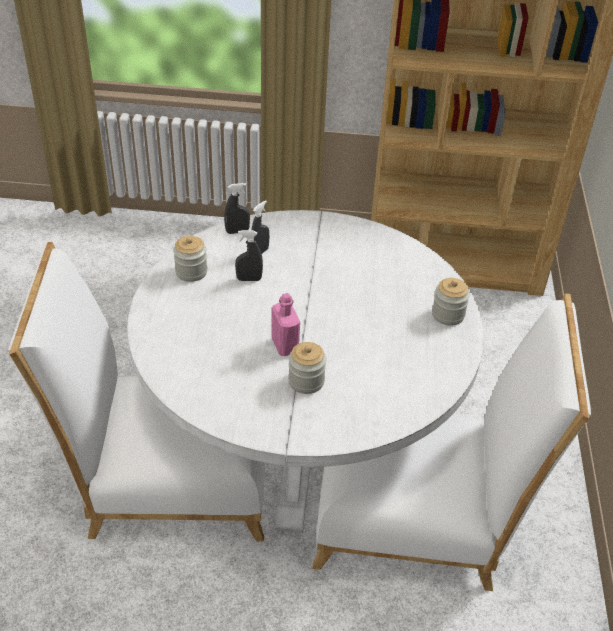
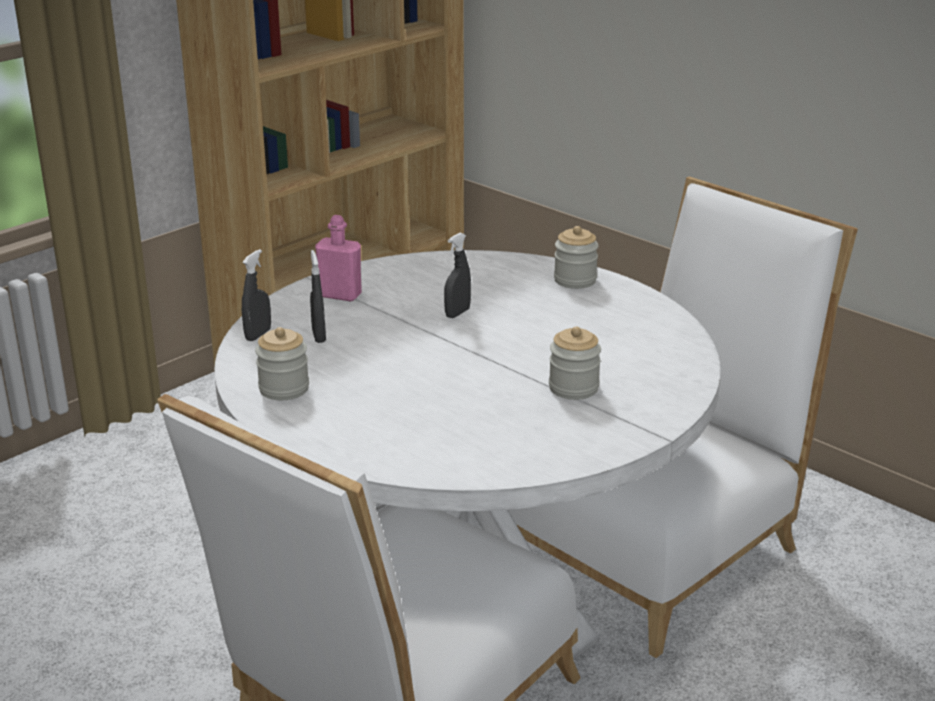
camera: 50 degrees left, 15 degrees down
(249, 279) = (356, 359): grey spray bottle -> grey spray bottle (457, 313)
(285, 345) = (500, 379): pink bottle -> pink bottle (340, 295)

